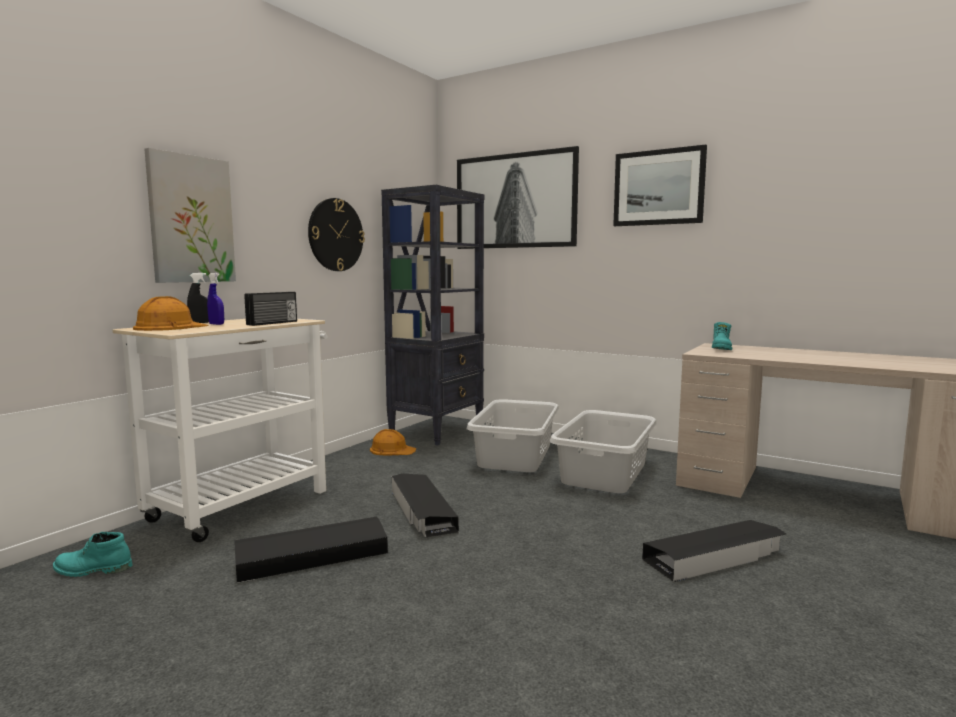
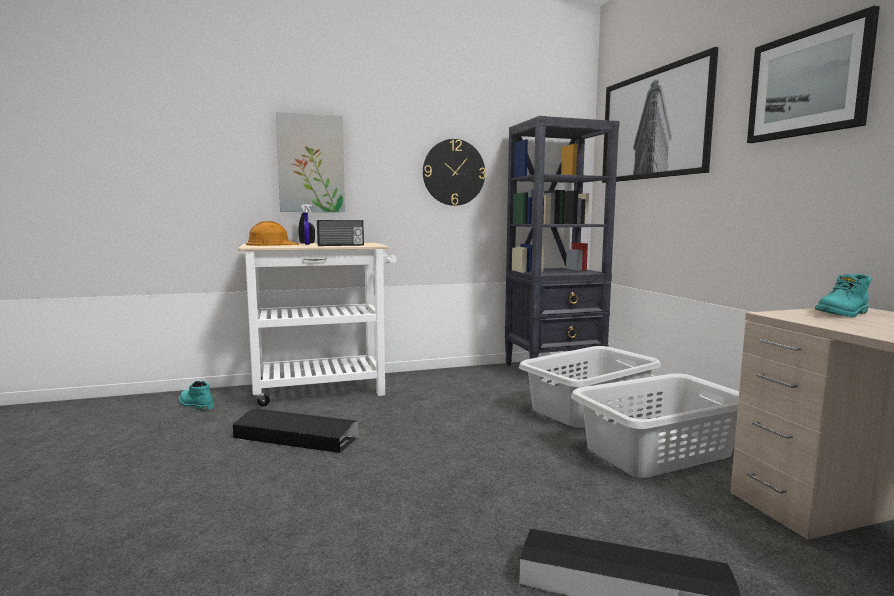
camera: 40 degrees right, 0 degrees up
(392, 450) = (487, 376): orange hard hat -> none
(422, 511) = (421, 430): black storage box -> none

